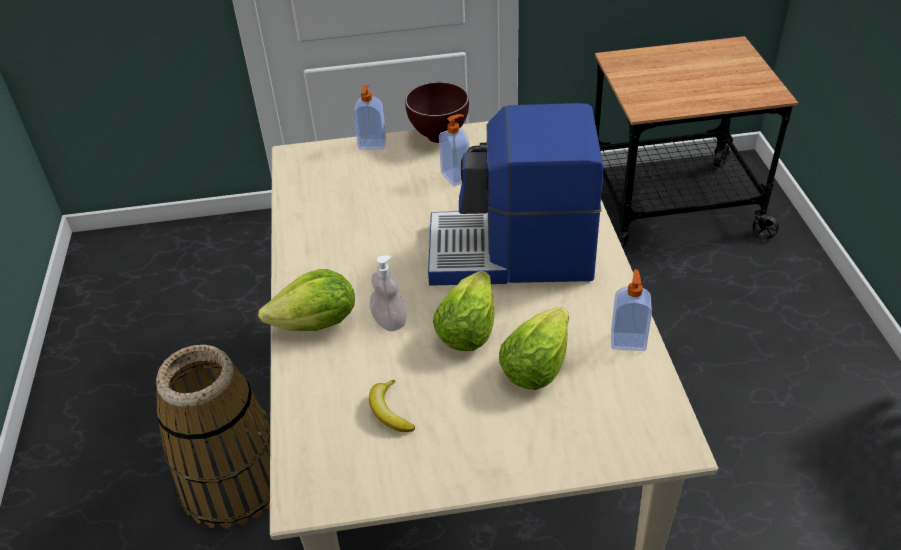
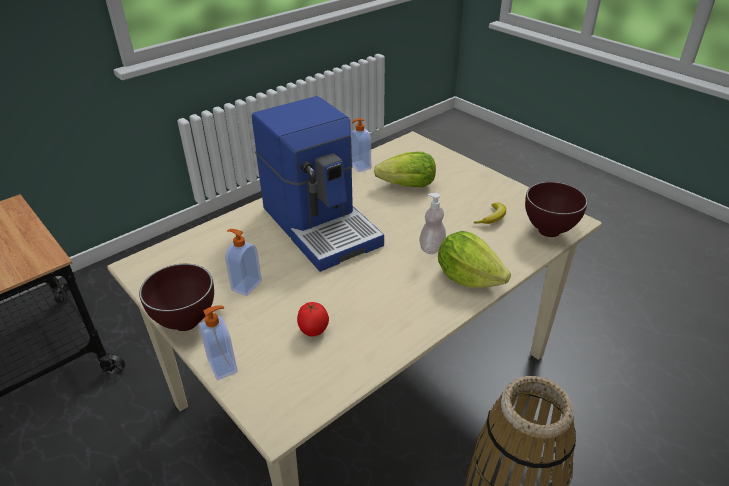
camera: 125 degrees left, 5 degrees down
(311, 449) = (547, 232): none -> brown bowl
(359, 196) = (313, 331): none -> tomato
(467, 330) = (406, 216): lettuce -> none

